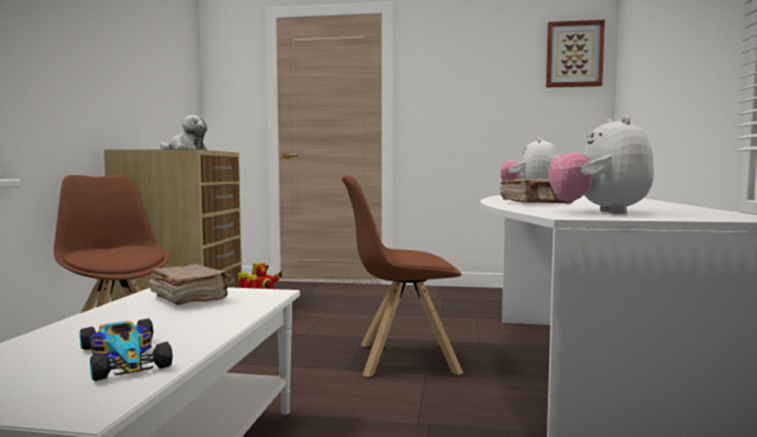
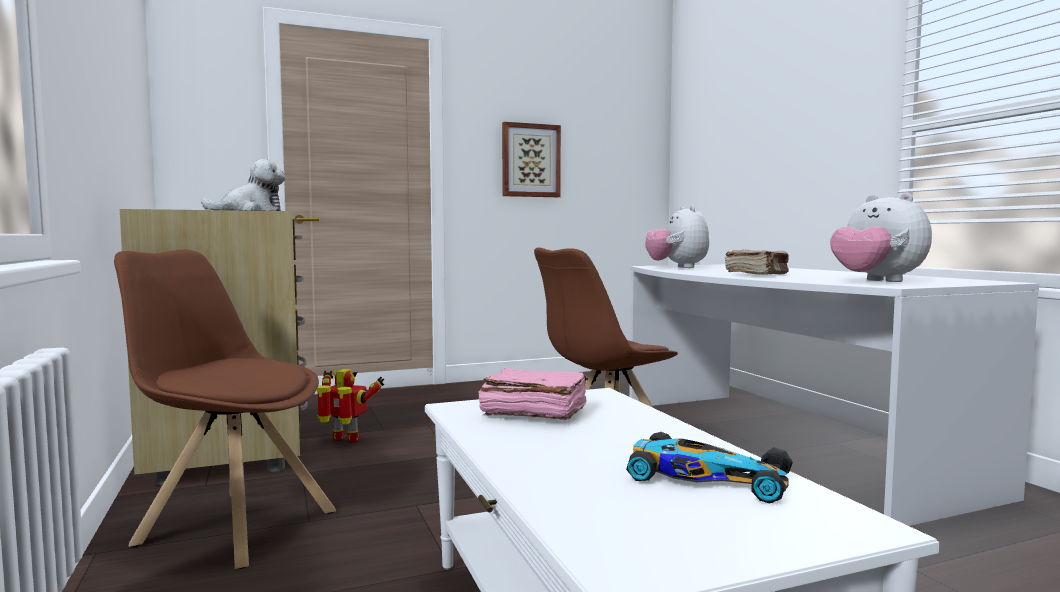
camera: 30 degrees left, 0 degrees up
(189, 298) = (533, 413): brown book -> pink book
(574, 54) = (634, 115): picture -> picture (530, 160)

